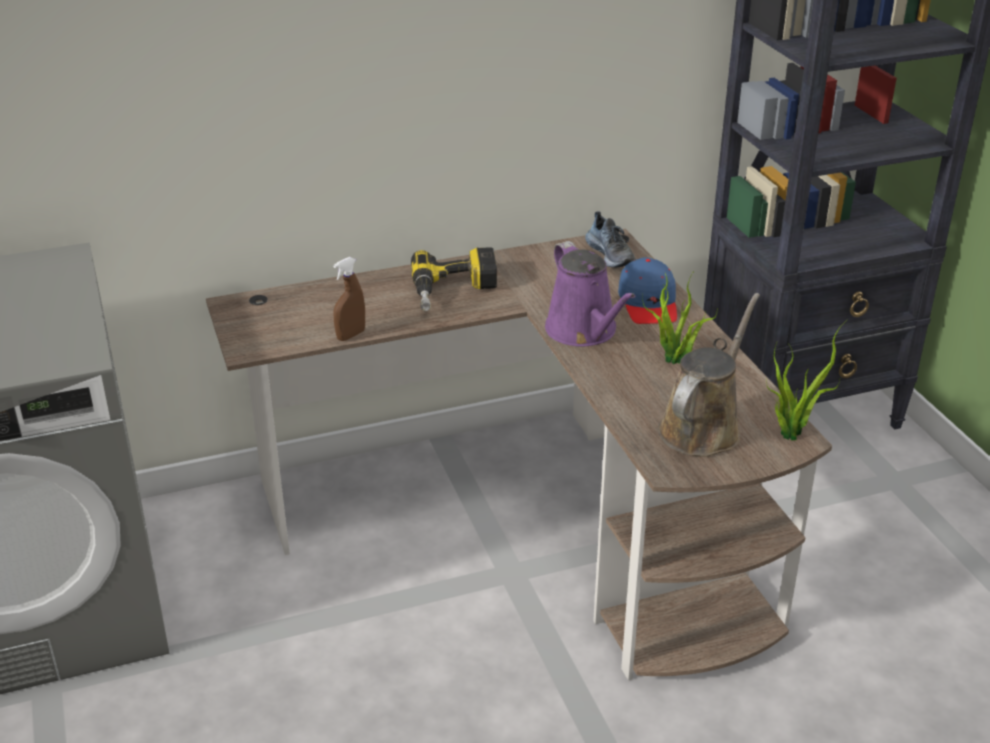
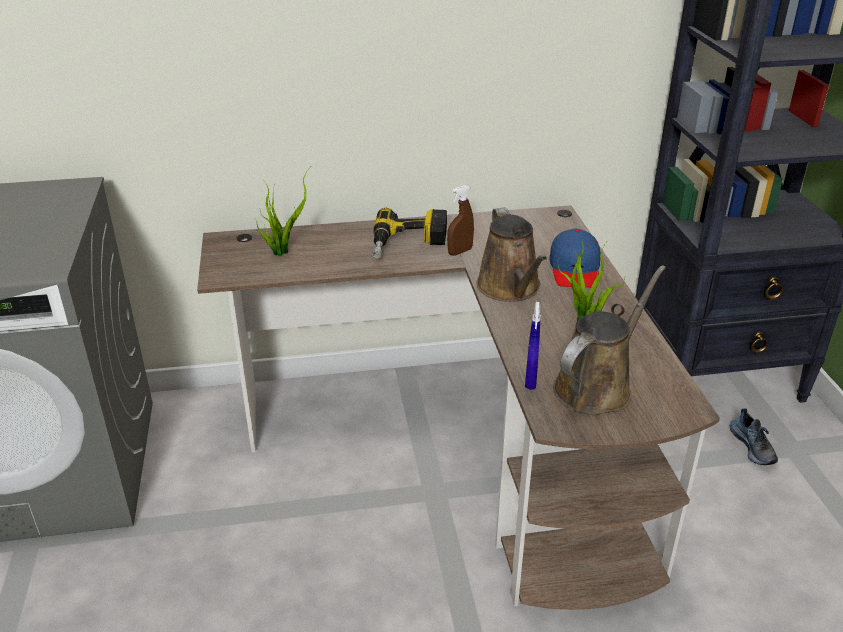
camera: 10 degrees right, 0 degrees up
(351, 335) = (308, 273): brown spray bottle -> brown spray bottle (460, 252)
(584, 331) = (510, 288): purple watering can -> brown watering can
(611, 254) = (552, 225): shoe -> shoe (753, 447)
(633, 429) = (530, 381): none -> blue spray bottle
(790, 432) = (681, 400): potted plant -> potted plant (282, 251)

